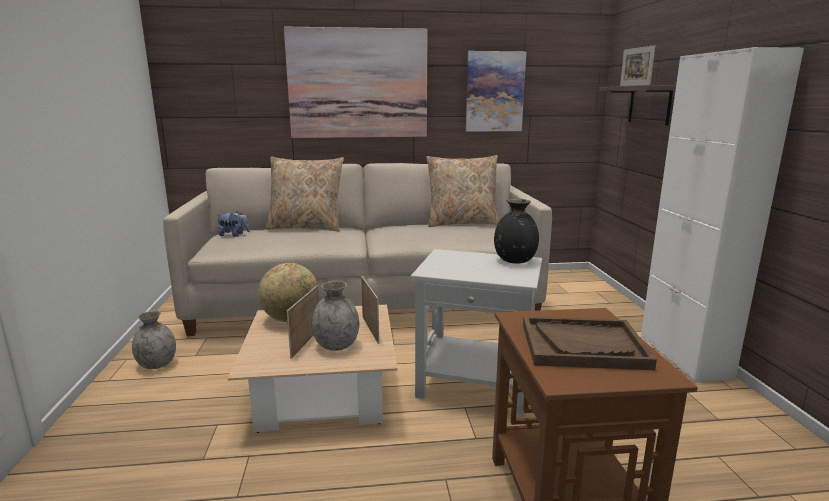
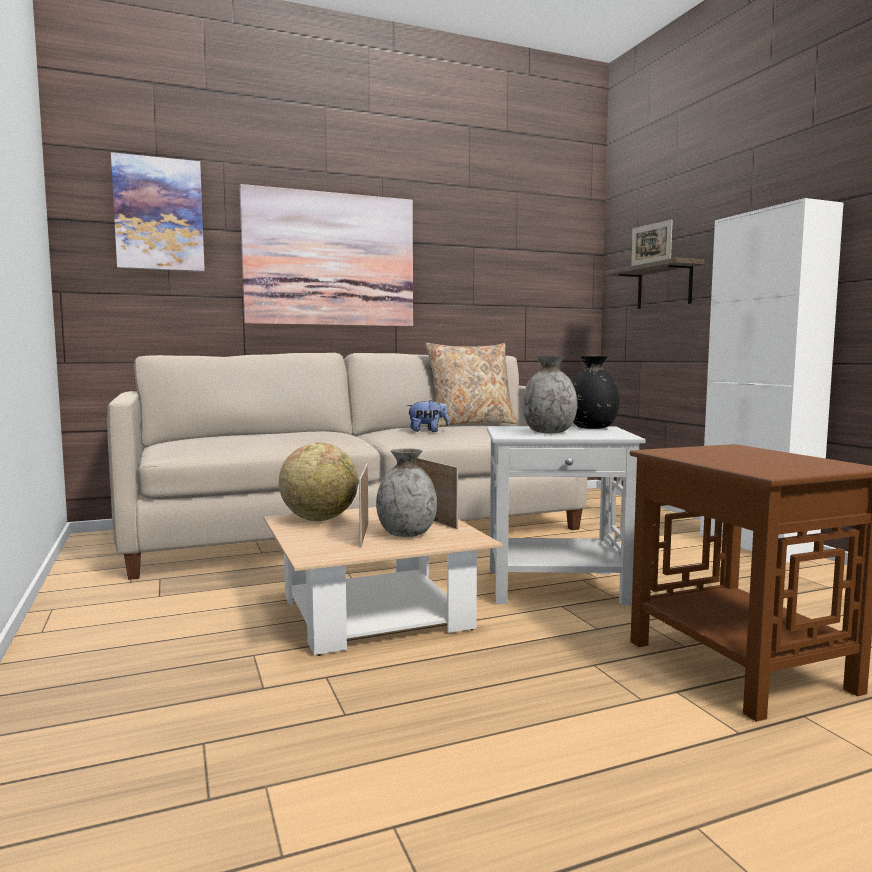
camera: 15 degrees left, 10 degrees down
(157, 364) = (107, 609): grey vase -> grey vase (548, 432)
(234, 235) = (185, 441): plush toy -> plush toy (428, 431)
(306, 227) = (280, 431): beige pillow -> none
(494, 92) = (487, 277): picture -> picture (159, 214)
(583, 346) = (755, 459): brown tray -> none

